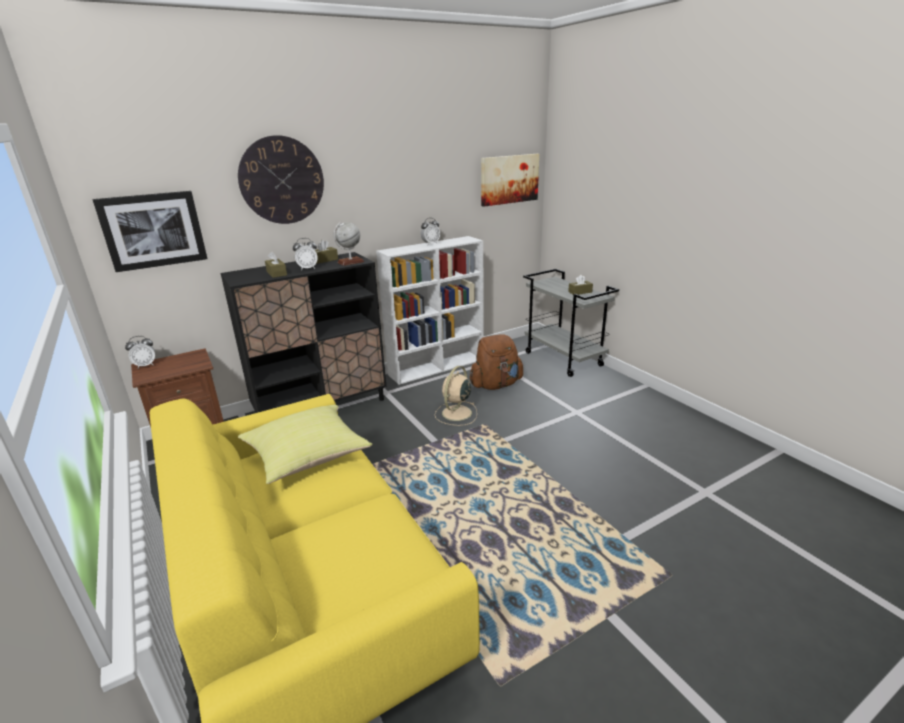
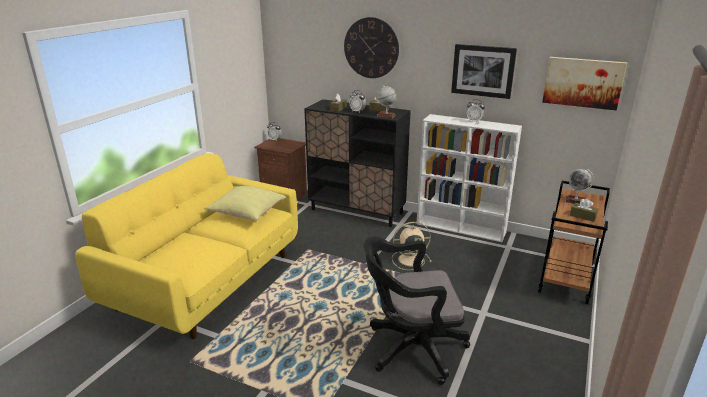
camera: 55 degrees right, 0 degrees up
(153, 230) = (297, 65): picture -> picture (483, 71)
(496, 385) = (471, 261): brown backpack -> none
(552, 286) = (575, 201): none -> globe
(564, 359) = (566, 279): grey cart -> brown cart
(601, 472) = (411, 348): none -> black office chair

